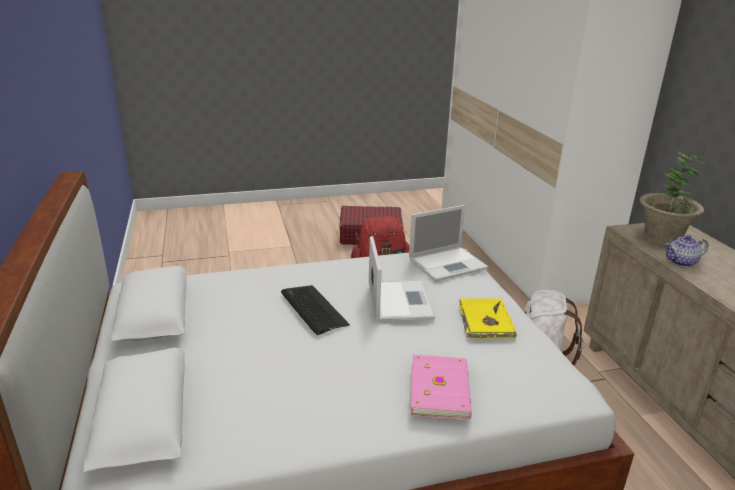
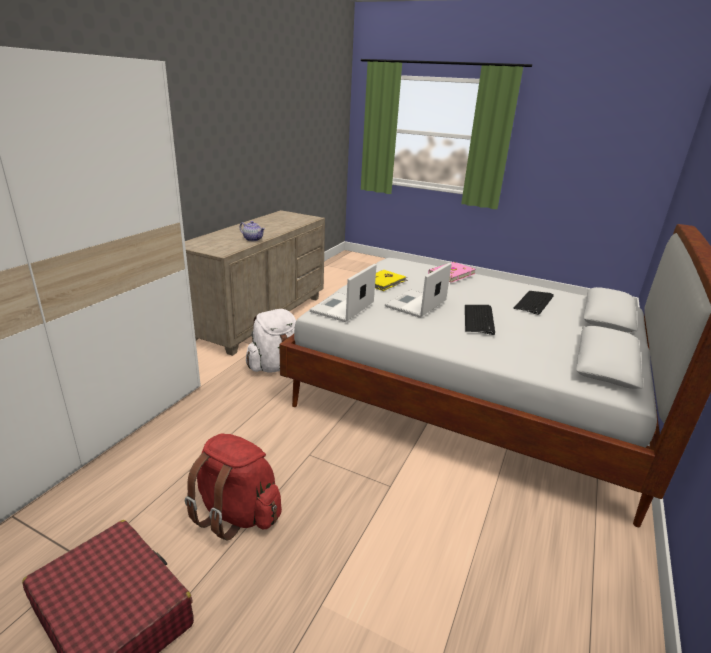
camera: 140 degrees left, 0 degrees up
(268, 387) = (534, 303): none -> keyboard
(448, 263) = (342, 308): laptop -> laptop turned 75 degrees counterclockwise
(661, 239) = (222, 245): potted plant -> none

